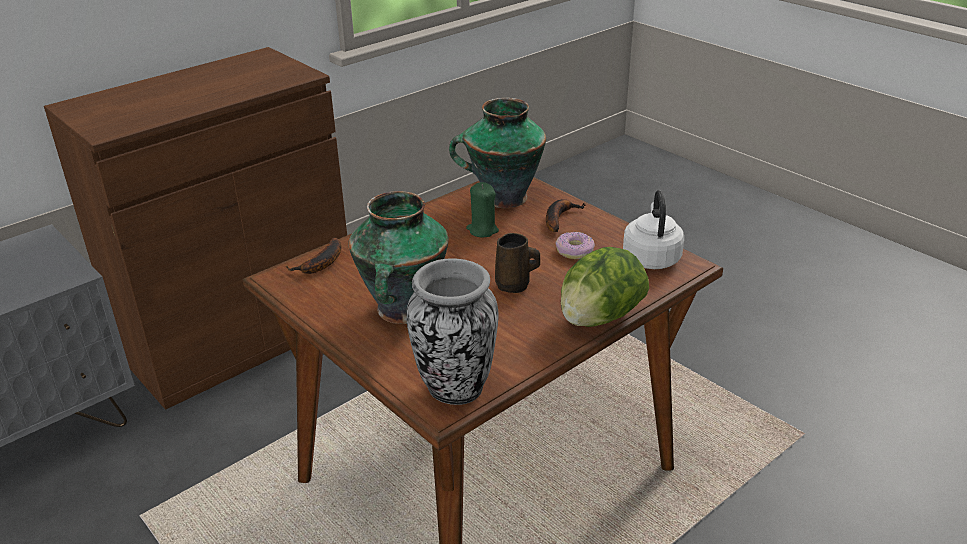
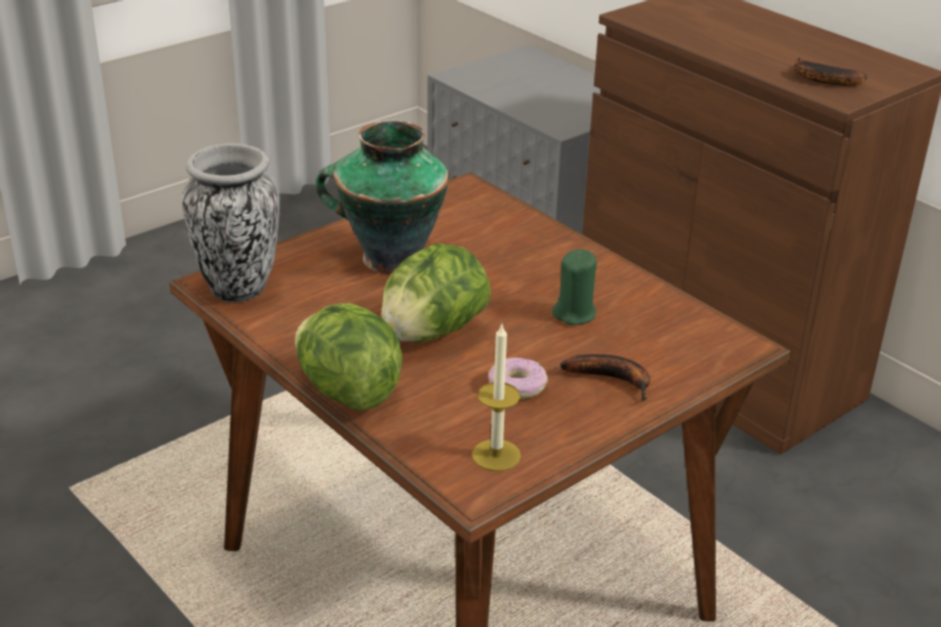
camera: 90 degrees right, 0 degrees up
(321, 264) = (492, 209): banana -> banana (820, 79)
(502, 198) = (672, 334): vase -> none
(514, 285) = (432, 333): brown mug -> lettuce
(651, 257) = (496, 455): white kettle -> candle

